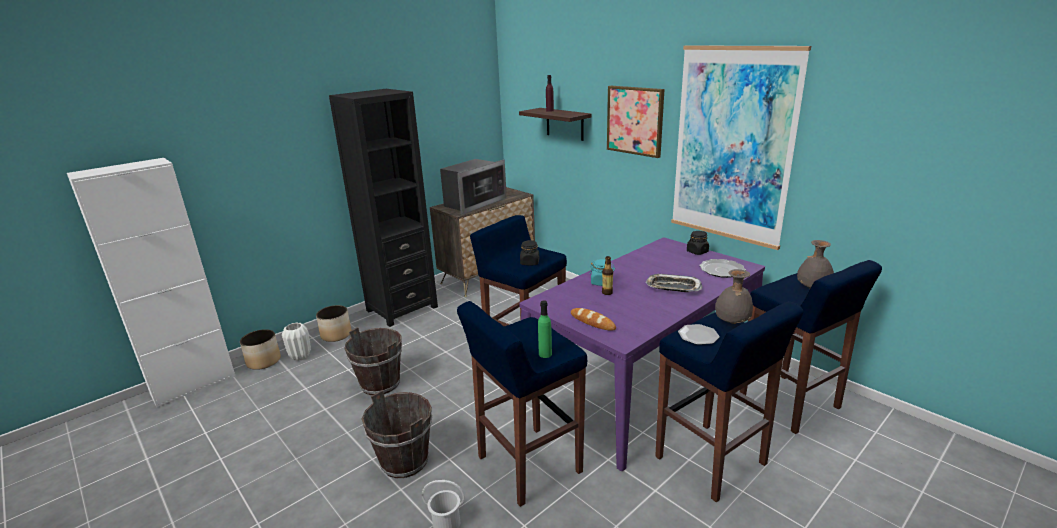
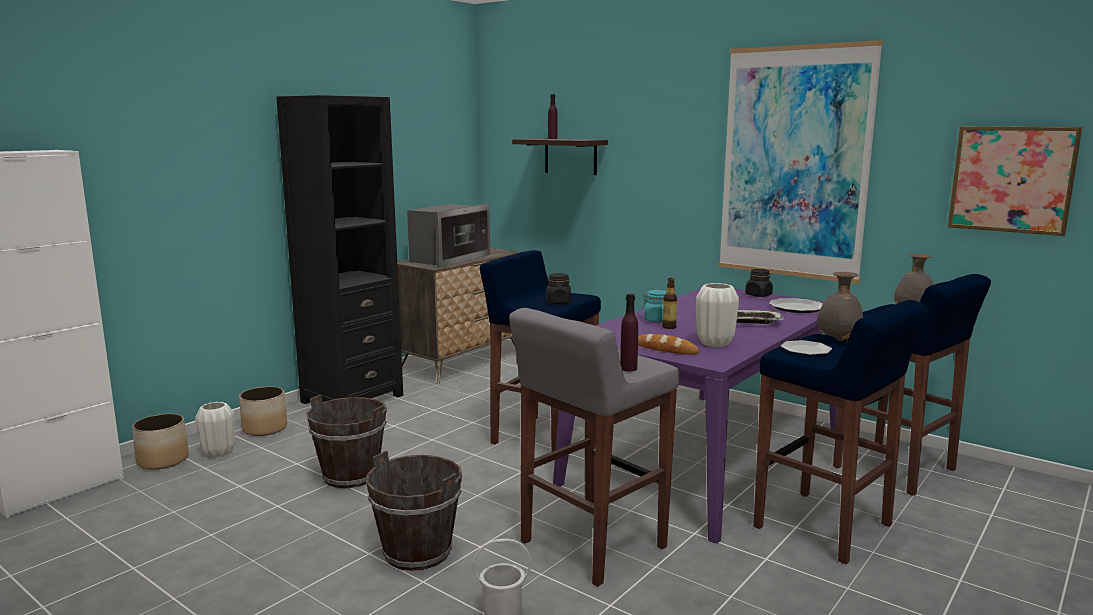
camera: 10 degrees left, 10 degrees down
(527, 465) = (591, 545): blue stool -> grey stool
(545, 354) = (628, 368): green bottle -> purple bottle
(635, 120) = (667, 143): picture -> picture (1012, 179)
(635, 316) = (715, 344): none -> white vase

